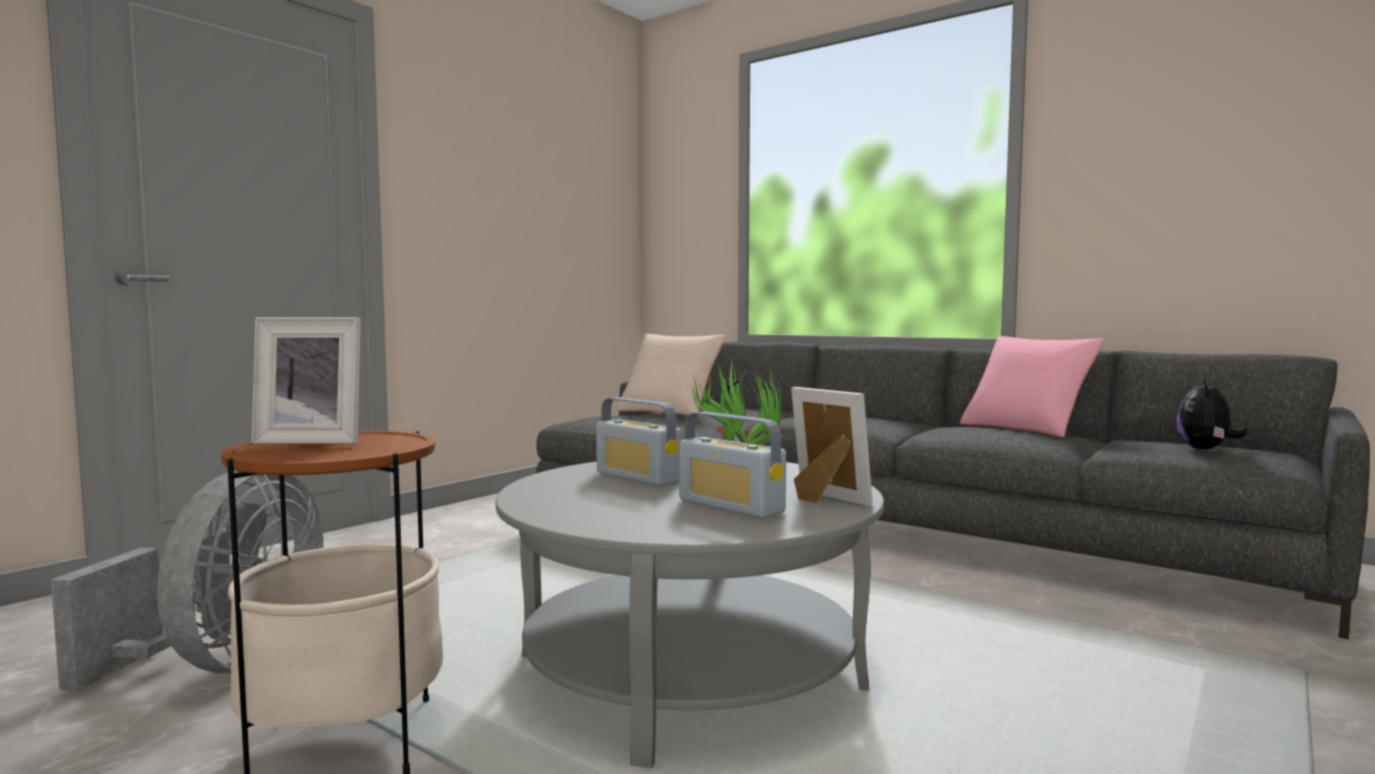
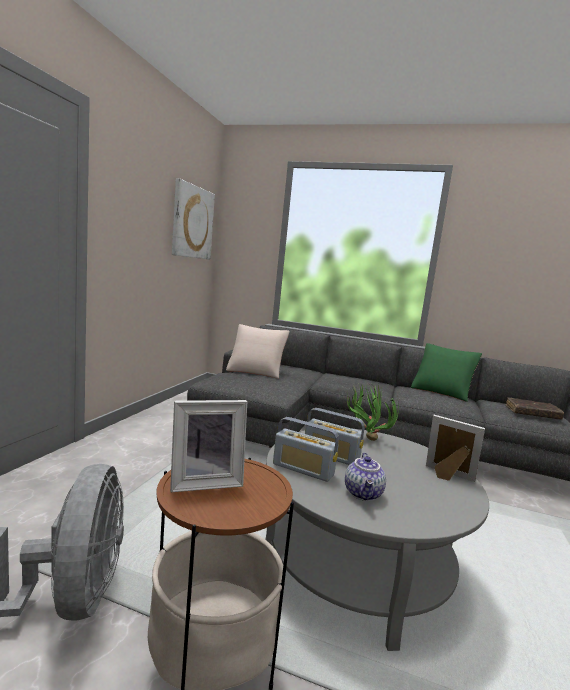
camera: 20 degrees left, 5 degrees up
(585, 182) = (192, 222): none -> picture
(623, 507) = (364, 494): none -> teapot
(730, 506) = (414, 488): radio -> radio (303, 469)
(1027, 428) = (442, 391): pink pillow -> green pillow
(1206, 449) = (532, 413): plush toy -> brown book

